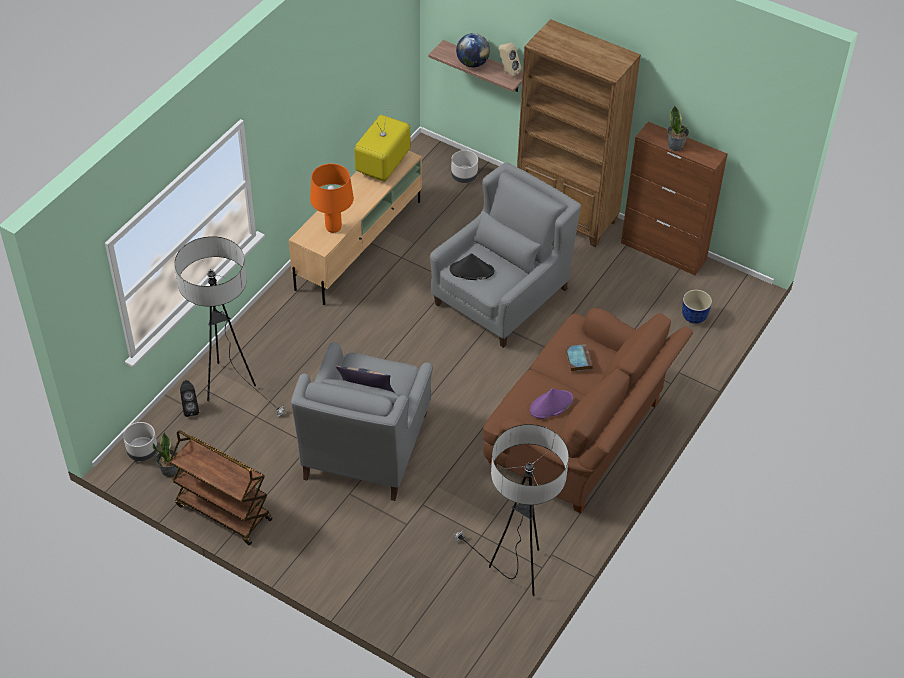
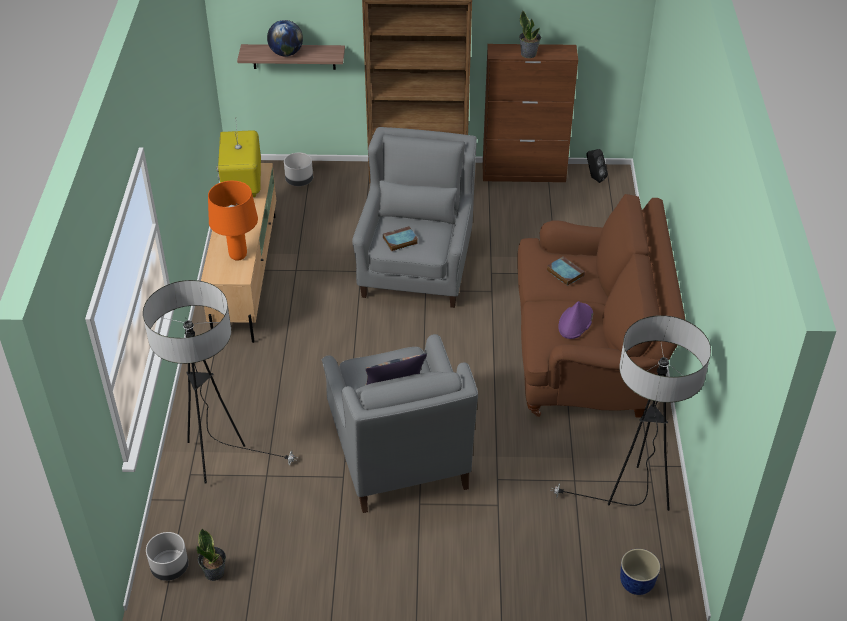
camera: 30 degrees left, 5 degrees down
(190, 408) = (190, 500): black speaker -> black speaker (594, 178)
(223, 512) = (305, 586): brown cart -> none
(471, 271) = (399, 241): black hat -> book
(508, 72) = (325, 49): beige speaker -> none
(693, 317) = (594, 215): planter -> planter (636, 585)

